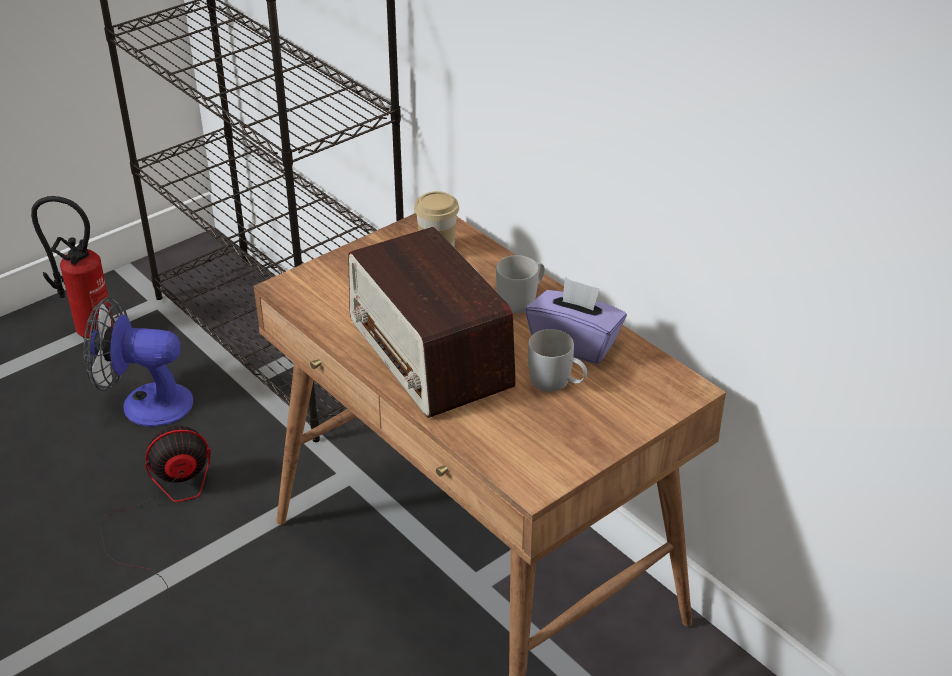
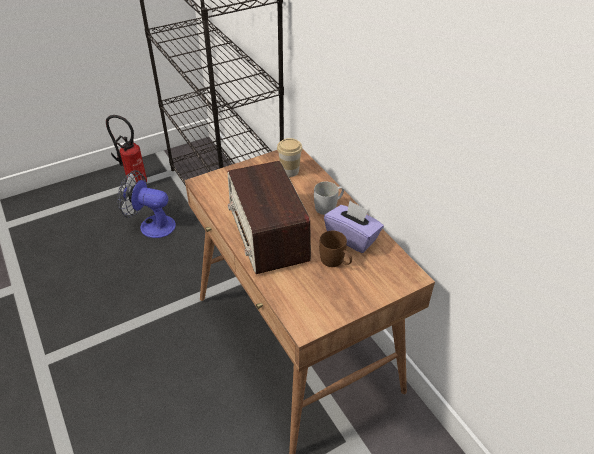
camera: 10 degrees right, 5 degrees up
(165, 506) = (147, 282): fan -> none
(557, 383) = (335, 262): white mug -> brown mug

